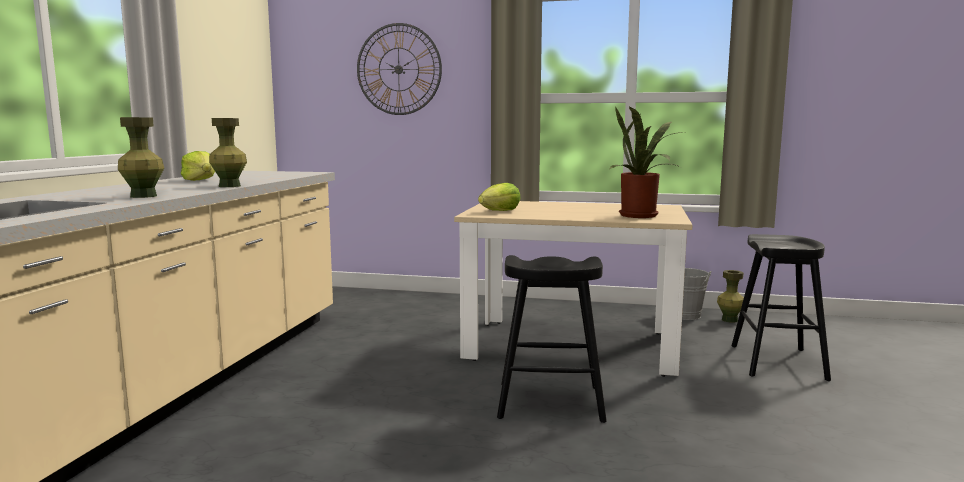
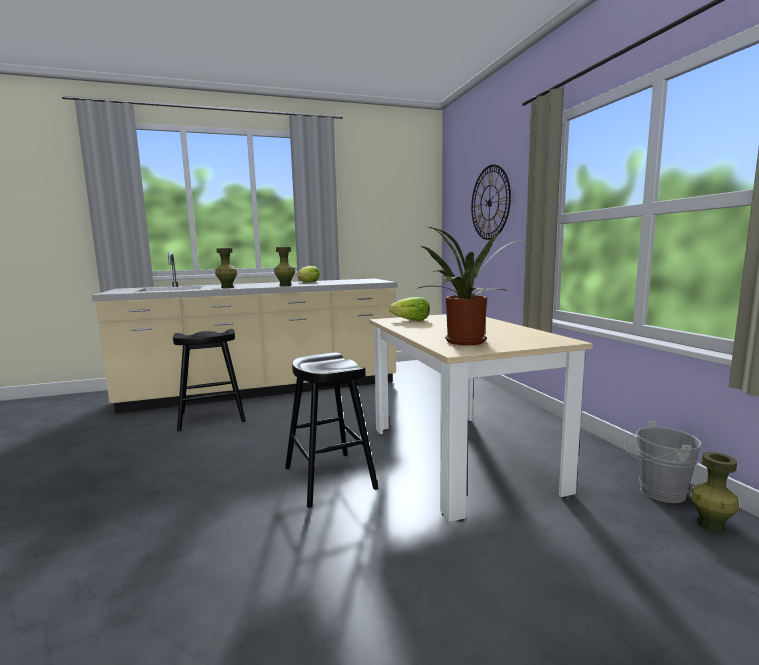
camera: 60 degrees right, 0 degrees up
(777, 362) = (599, 588): black stool -> black stool (212, 417)

